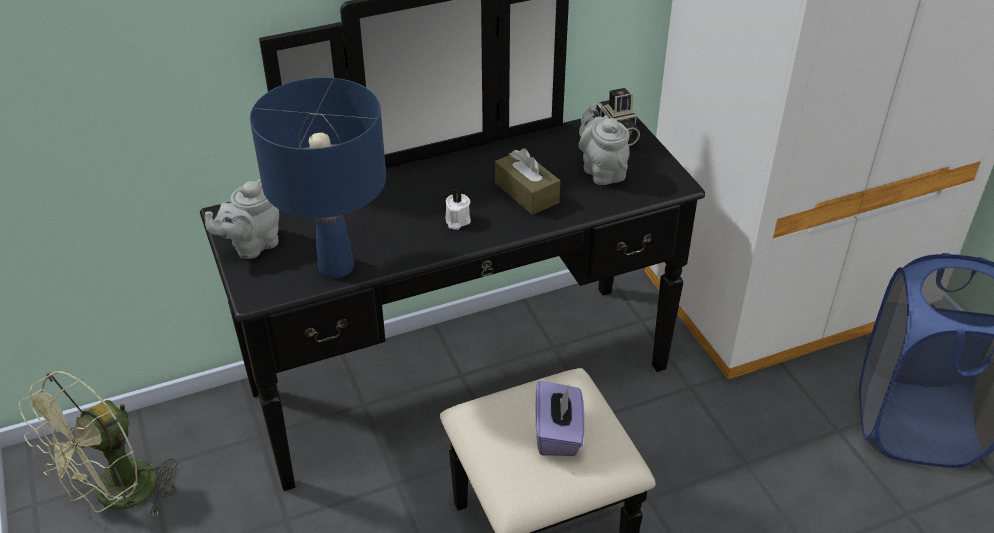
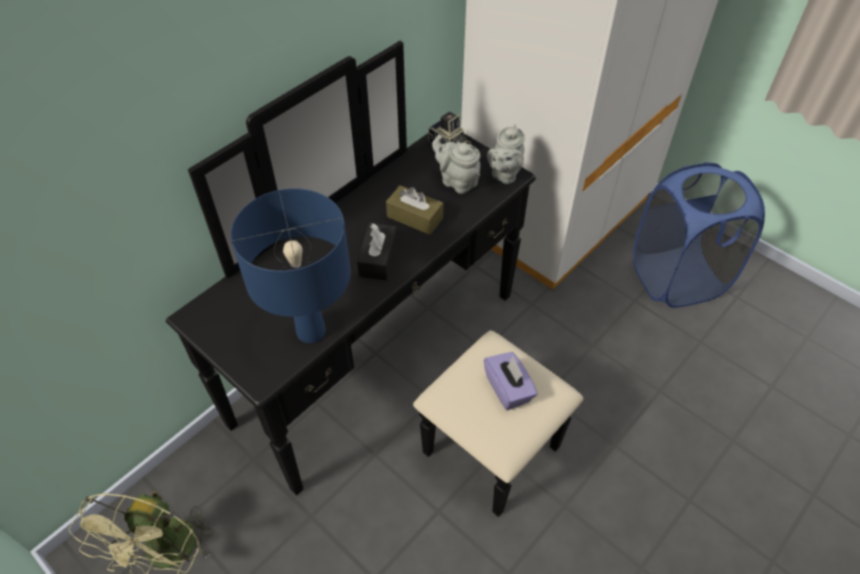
camera: 25 degrees left, 10 degrees up
(252, 245) = (231, 337): grey teapot -> grey teapot (504, 174)
(456, 221) = (378, 258): white candle -> black tissue box

